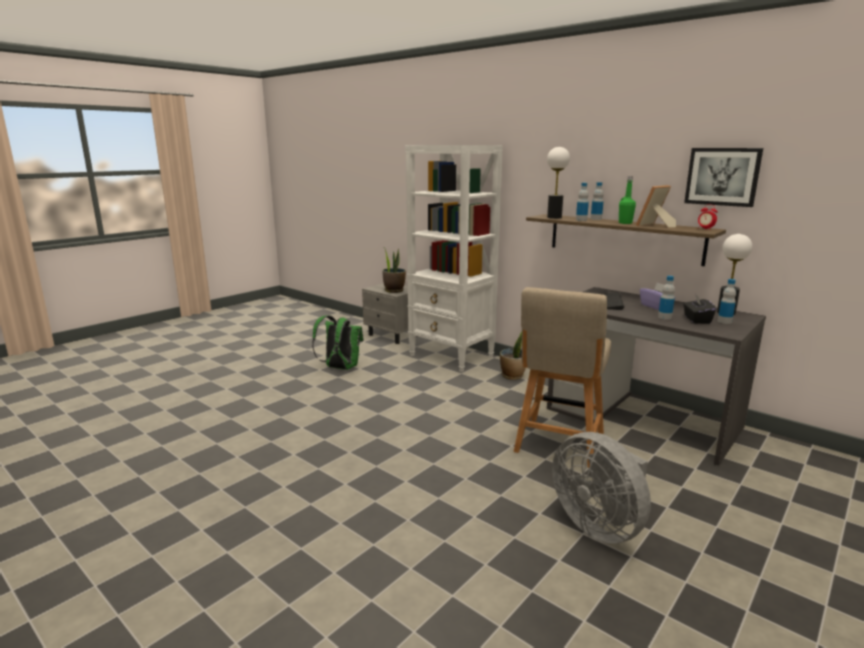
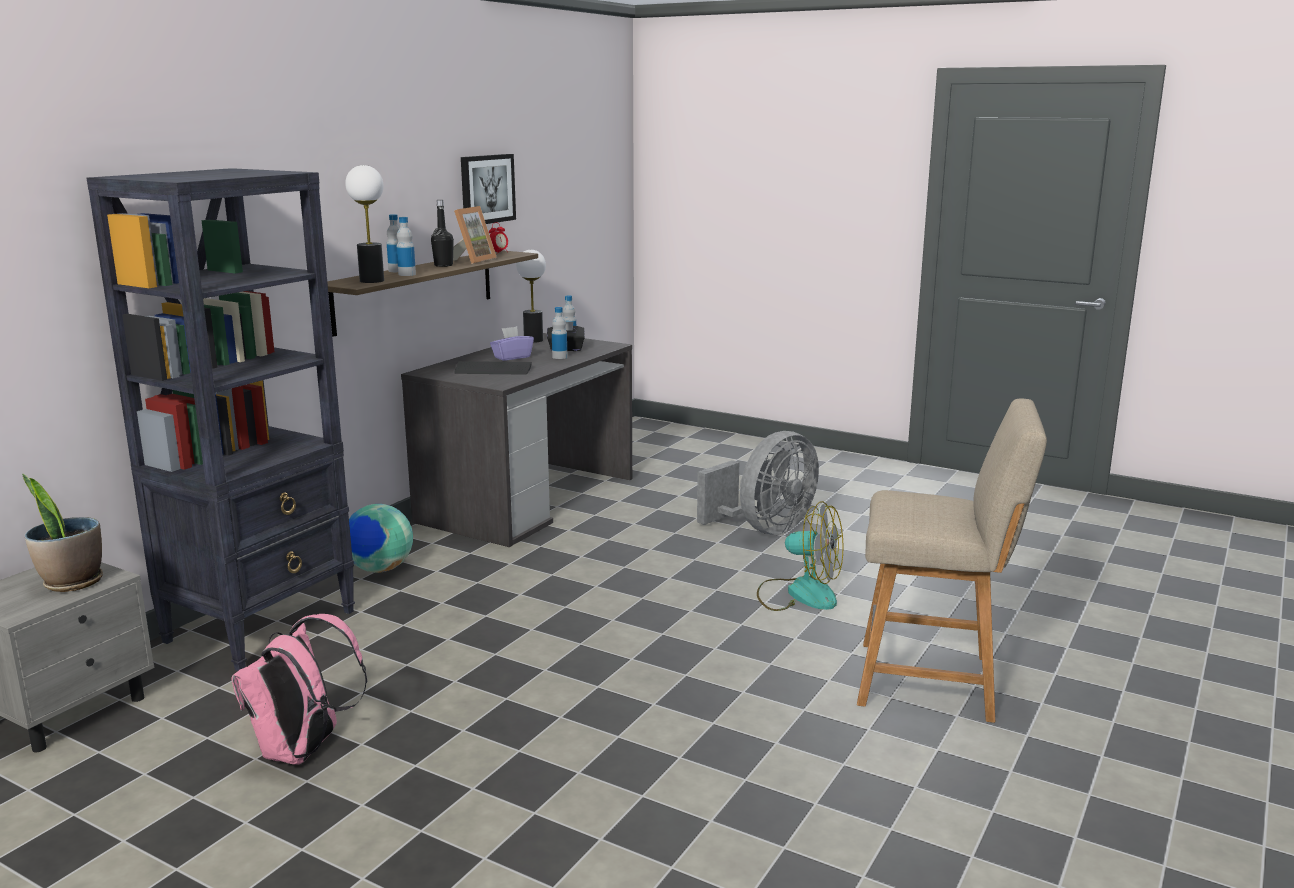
camera: 100 degrees left, 0 degrees up
(340, 368) = (303, 751): green backpack -> pink backpack
(448, 518) = (799, 593): none -> fan
(452, 356) = (262, 625): white bookcase -> black bookcase
(513, 376) = (379, 569): potted plant -> globe
(558, 444) = (612, 542): beige chair -> beige chair (934, 681)
(625, 223) = (443, 265): green bottle -> black bottle
(654, 226) = (472, 260): picture frame -> picture frame turned 105 degrees counterclockwise

